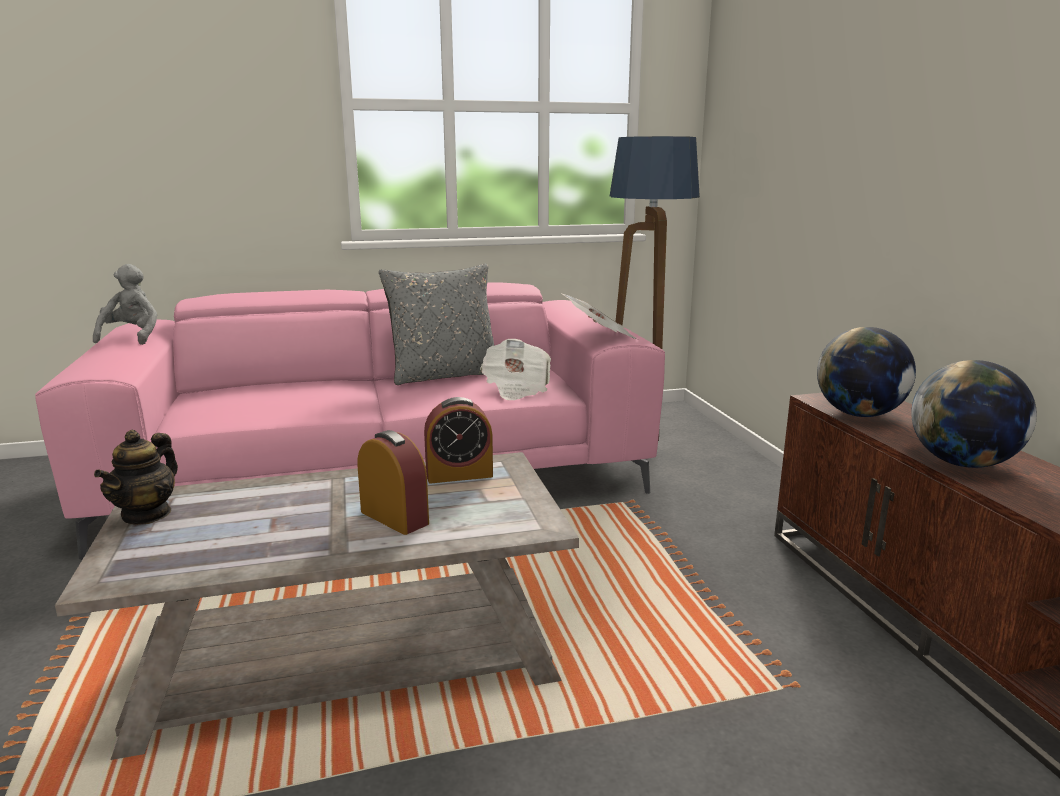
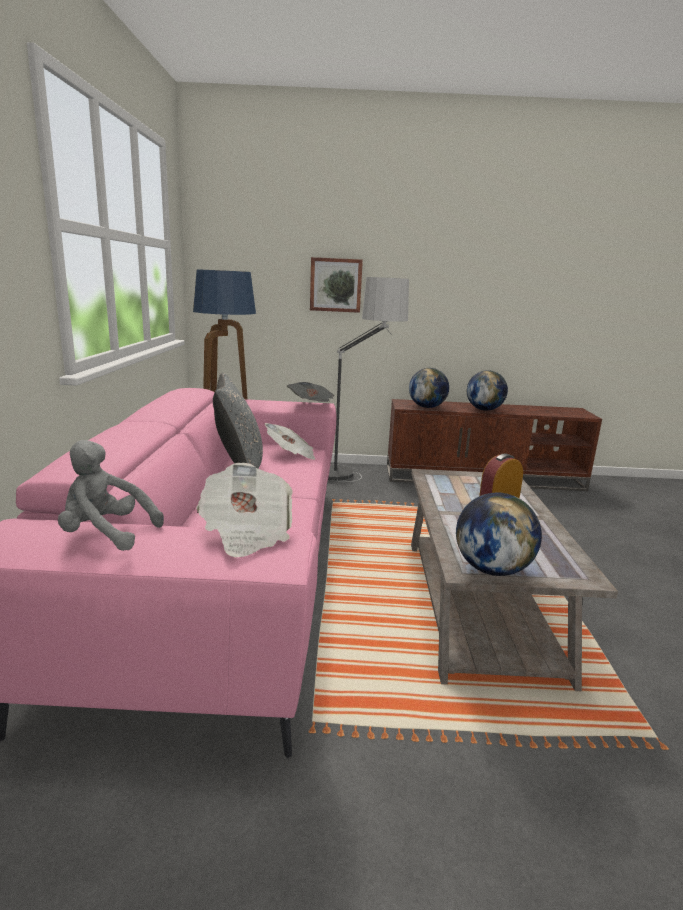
camera: 75 degrees left, 0 degrees up
(118, 362) = (246, 533): none -> newspaper
(147, 514) = (492, 569): teapot -> globe
(459, 474) = (442, 484): alarm clock -> none
(714, 508) = (353, 485): none -> floor lamp
(830, 150) = (336, 285): none -> picture

